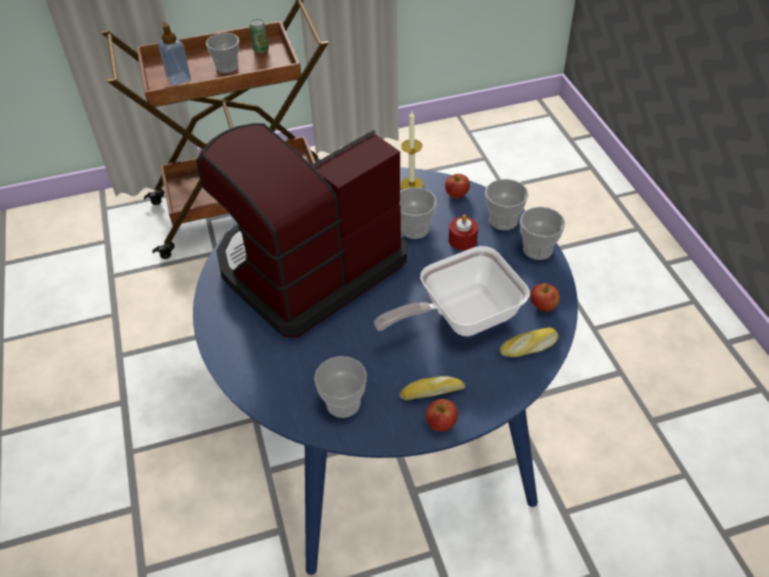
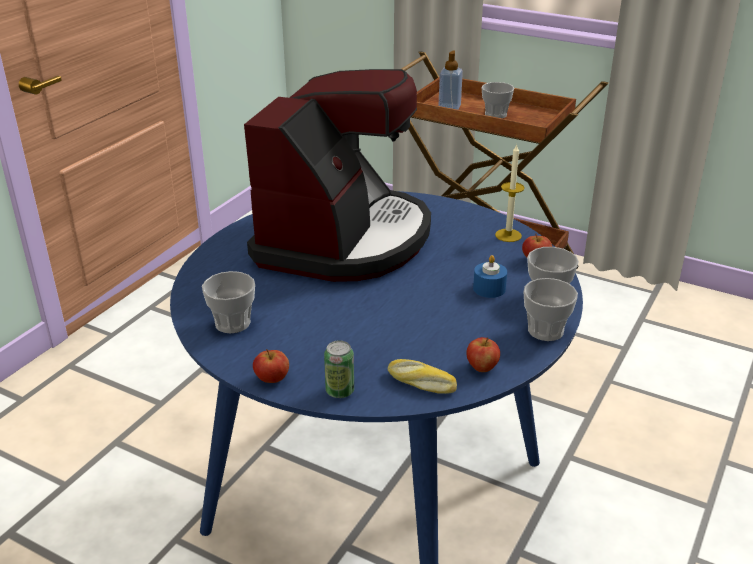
camera: 45 degrees right, 15 degrees down
(261, 49) = (539, 115): can -> can (340, 391)
(307, 267) = (344, 239): coffee machine -> coffee machine turned 105 degrees clockwise
(414, 229) = (461, 261): cup -> none
(431, 392) = (299, 357): bread -> none
(461, 317) = (401, 331): frying pan -> none
(462, 240) = (489, 288): red candle -> blue candle

